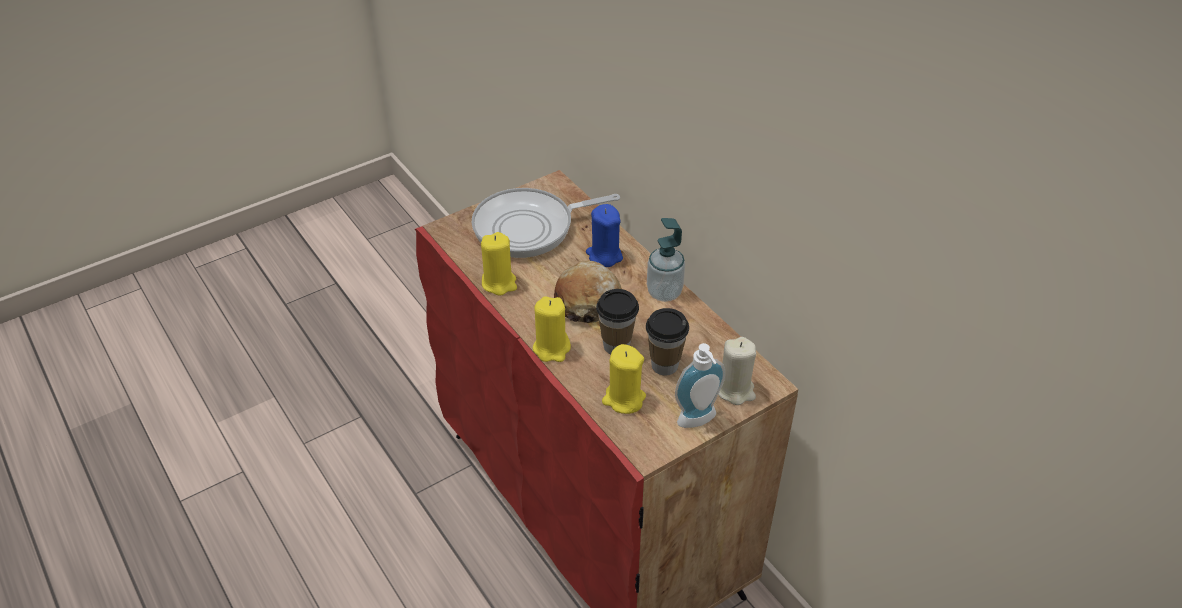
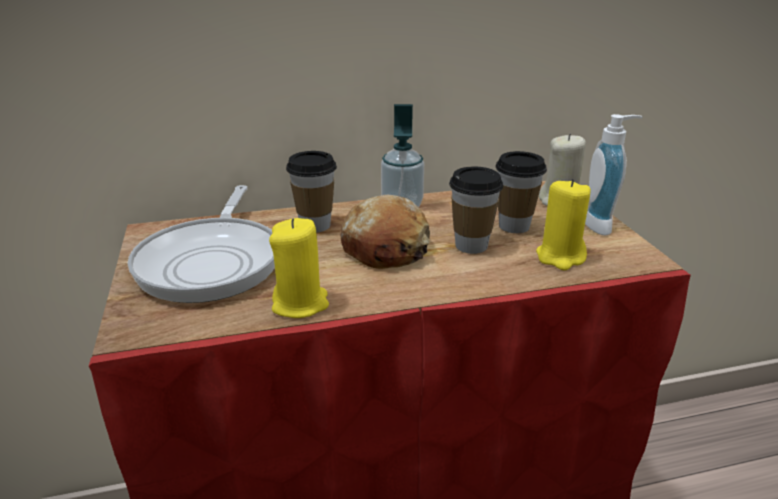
camera: 70 degrees left, 15 degrees down
(552, 348) = (455, 286): yellow candle -> none
(604, 256) = (315, 225): blue candle -> cup

